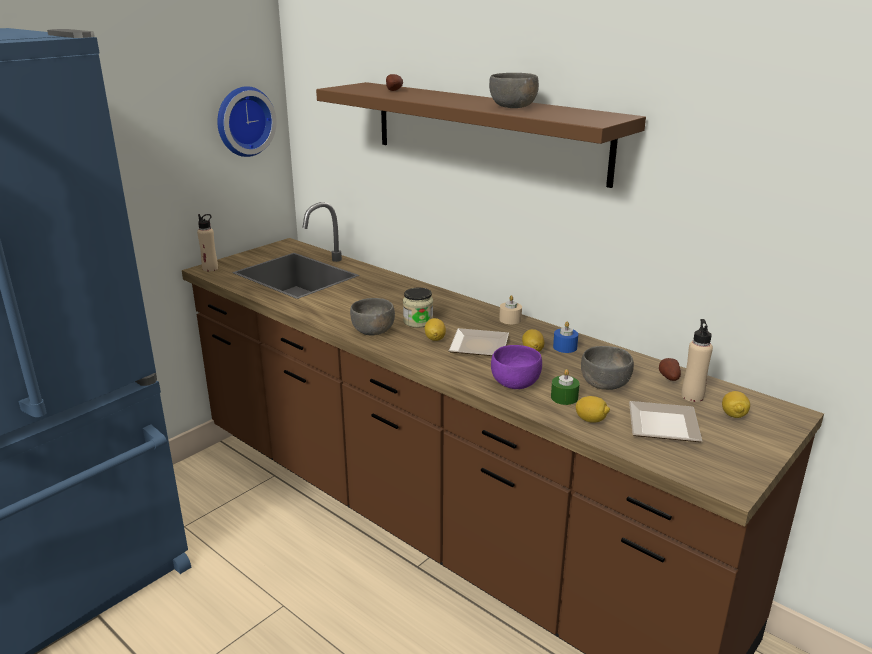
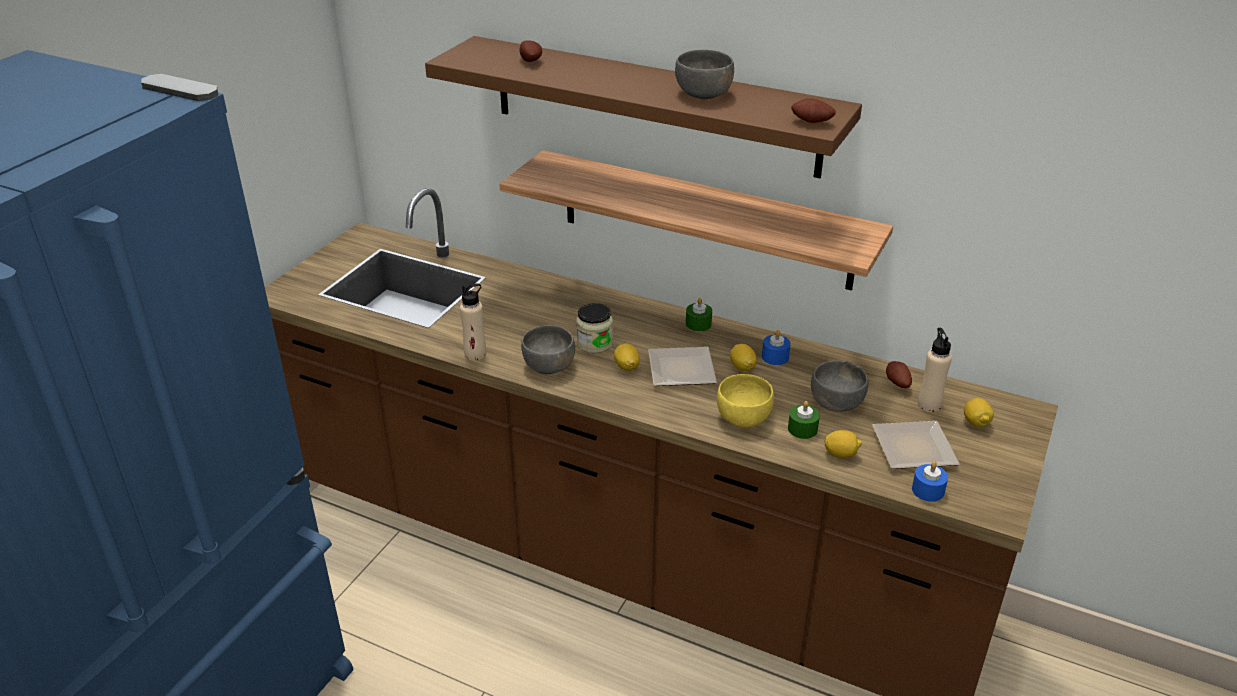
camera: 15 degrees left, 10 degrees up
(210, 268) = (285, 292): beige bottle -> beige bottle (475, 354)
(243, 121) = (298, 89): wall clock -> none
(510, 319) = (698, 324): beige candle -> green candle
(515, 383) = (743, 418): purple bowl -> yellow bowl
(522, 230) = (705, 220): none -> shelf
(591, 120) = (811, 123): none -> potato
(663, 458) = (928, 490): none -> blue candle

